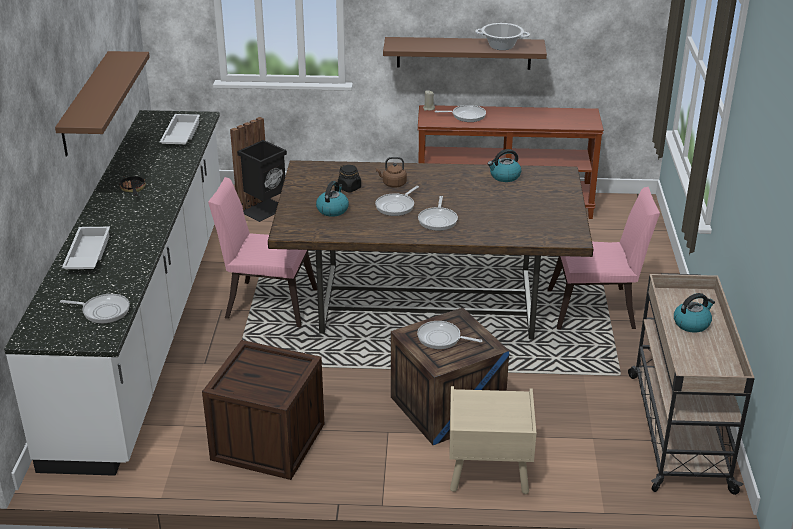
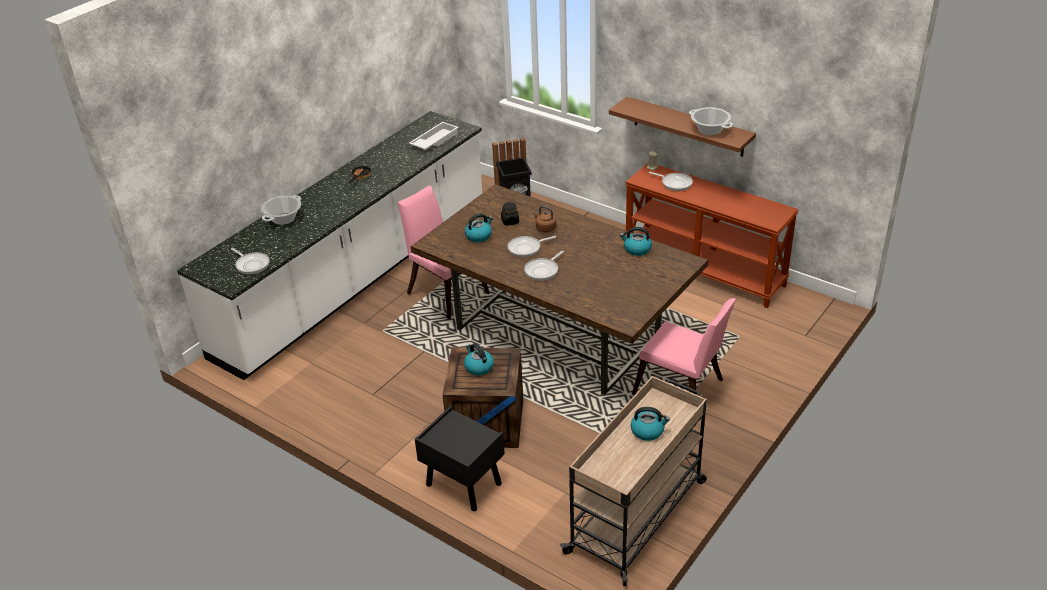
camera: 35 degrees right, 5 degrees up
(85, 103) = (343, 103): brown shelf -> none
(87, 254) = (283, 219): white tray -> cooking pot
(268, 441) = (349, 396): crate -> none
(441, 338) = (478, 367): frying pan -> kettle
(487, 474) = (463, 484): beige nightstand -> black nightstand

